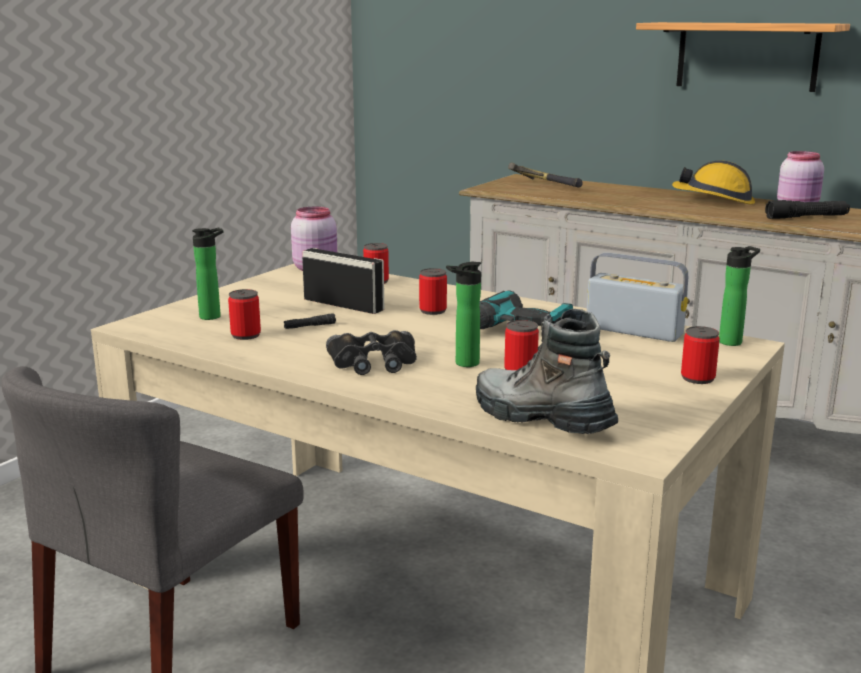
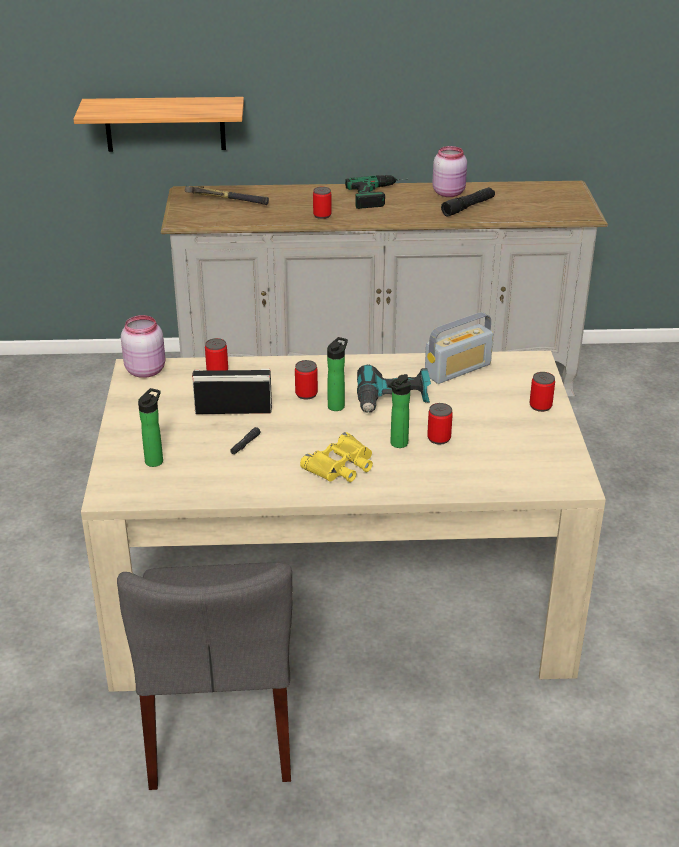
camera: 35 degrees left, 15 degrees up
(246, 335) = (214, 472): can -> can (322, 215)
(373, 362) = (341, 466): black binoculars -> yellow binoculars
(541, 418) = (499, 477): boot -> none
(633, 331) = (458, 370): radio -> radio turned 150 degrees clockwise
(714, 200) = (381, 195): hard hat -> power drill
(733, 342) = (524, 360): bottle -> bottle (337, 405)
(747, 56) = (383, 64): shelf -> shelf (165, 124)

